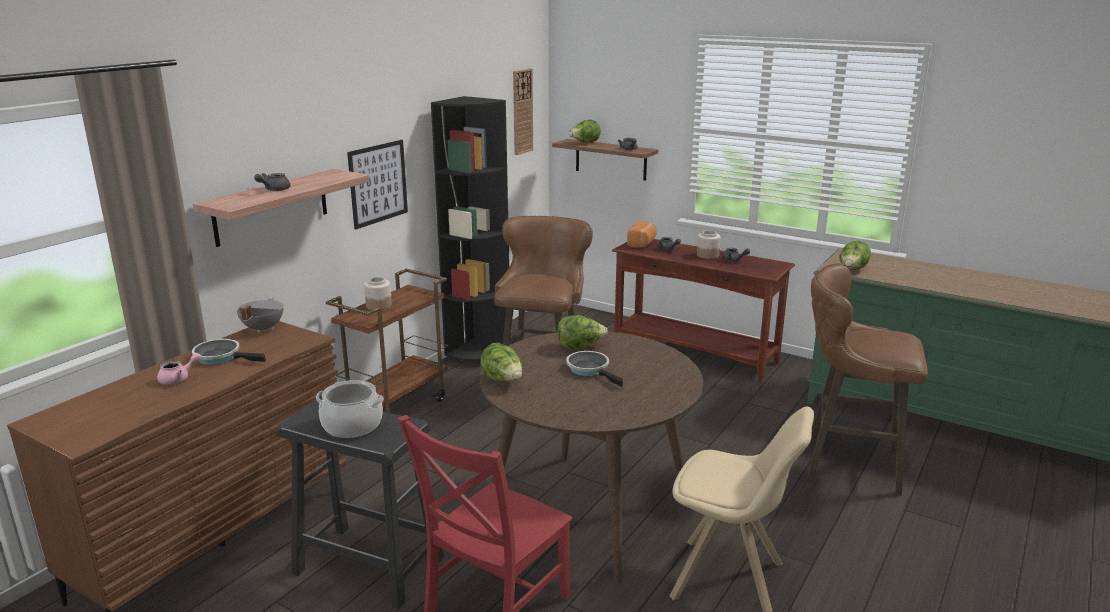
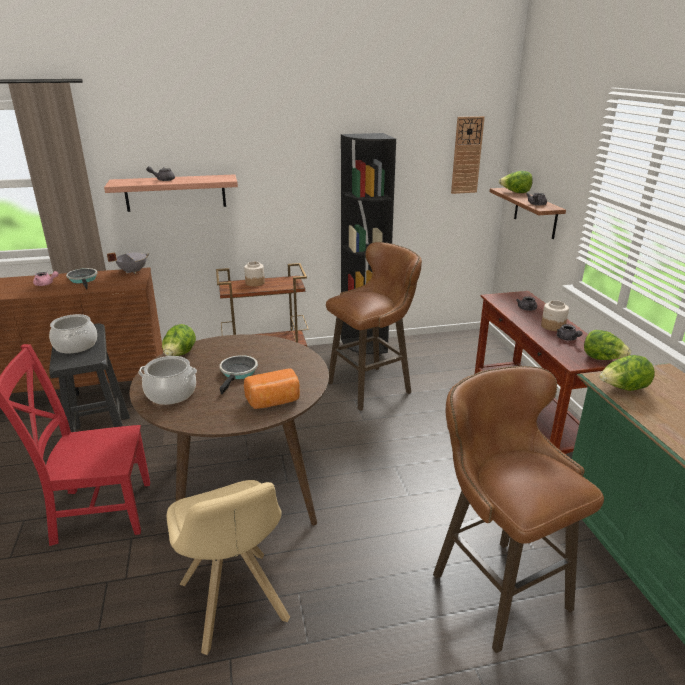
camera: 45 degrees right, 5 degrees up
(378, 183) = (281, 192): picture -> none
(577, 407) = (171, 394): none -> cooking pot
(580, 347) = (271, 355): lettuce -> lettuce (602, 359)
(642, 243) = (516, 298): bread -> bread (274, 401)

